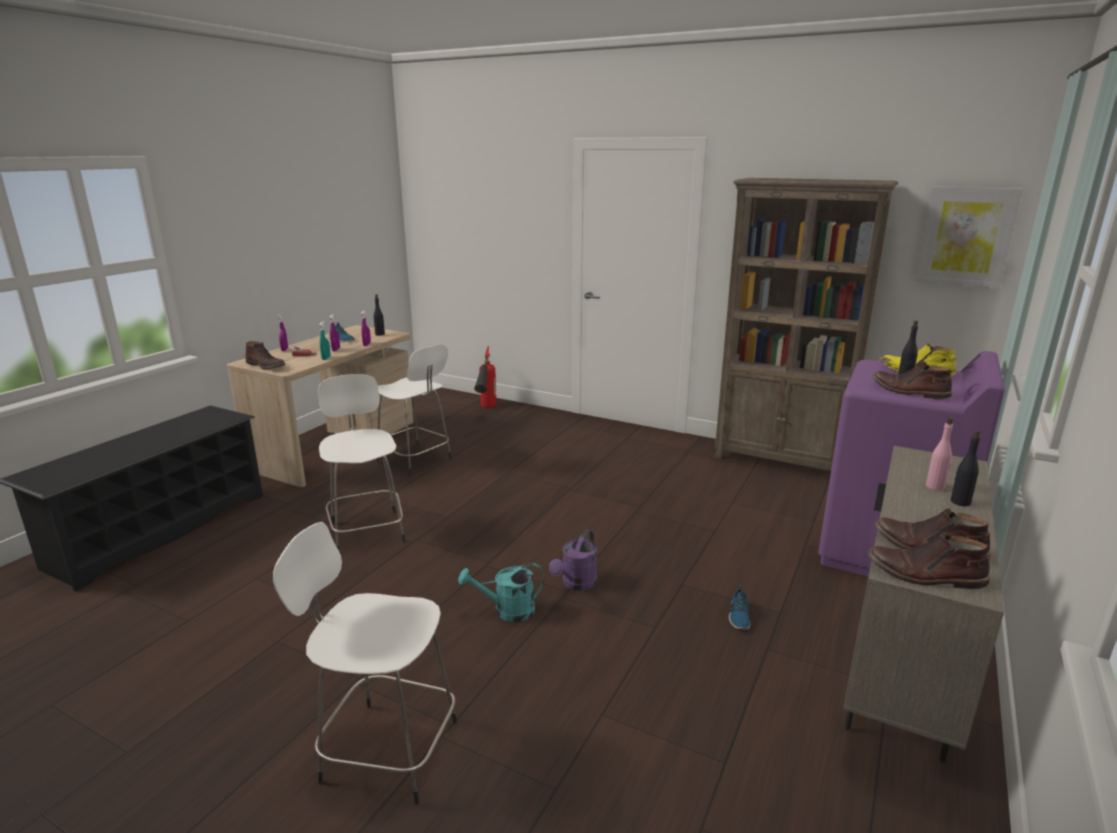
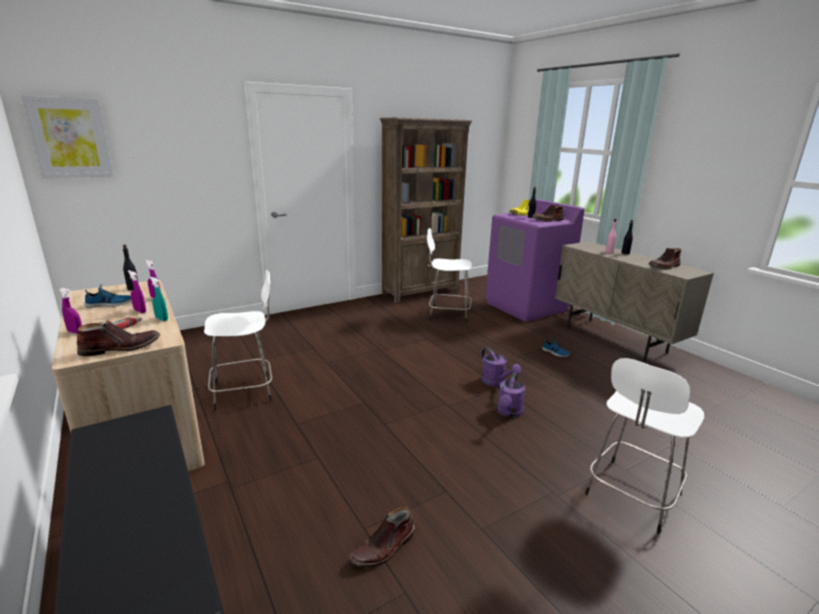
camera: 60 degrees left, 0 degrees up
(367, 530) = (343, 444): white stool -> white stool (447, 314)
(486, 410) = (204, 339): fire extinguisher -> none
(507, 611) = (509, 413): turquoise watering can -> purple watering can
(925, 575) = (686, 273): brown boot -> brown boot (384, 548)
(965, 237) = (478, 149): picture -> picture (70, 138)

